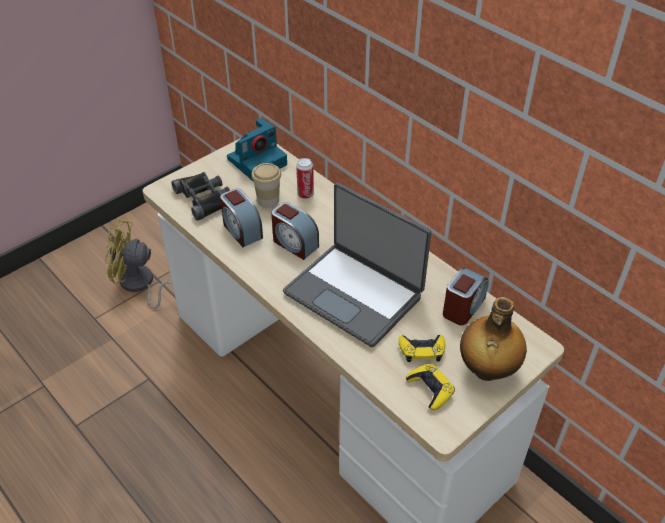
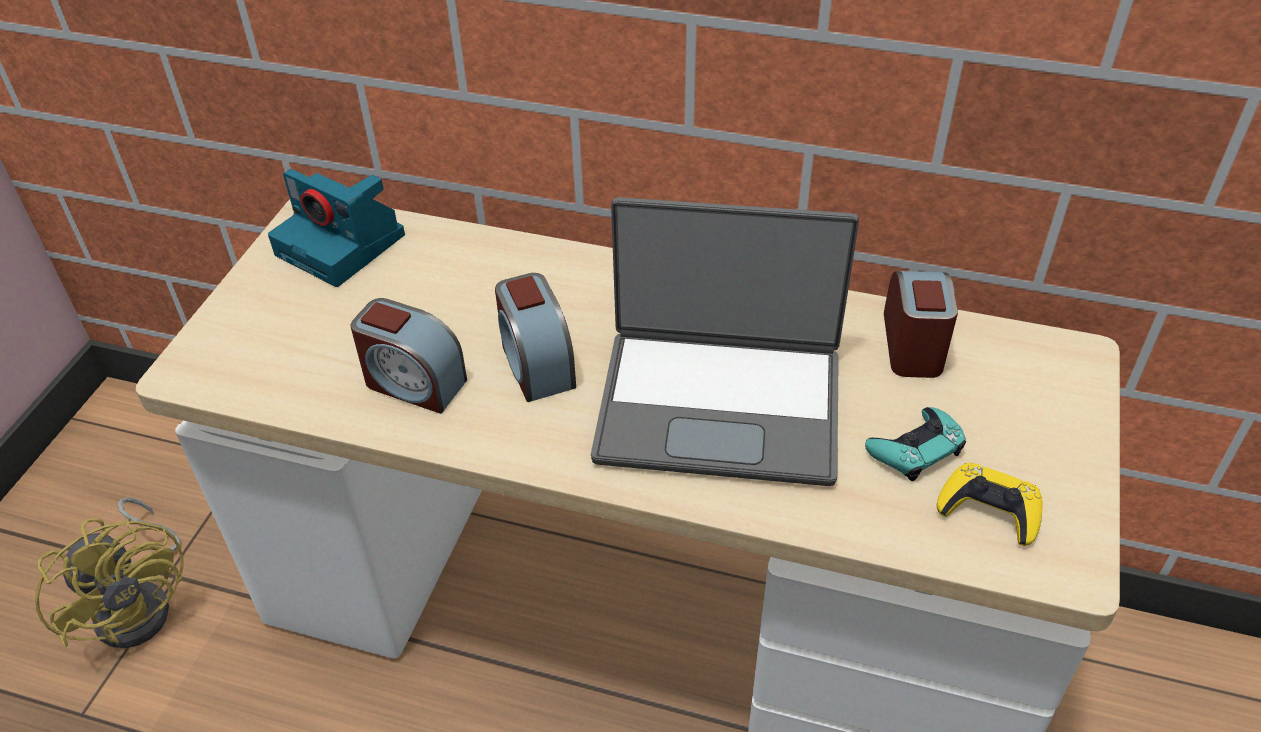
camera: 30 degrees left, 0 degrees up
(140, 286) = (142, 603): yellow fan -> yellow fan turned 105 degrees counterclockwise
(204, 198) = (287, 354): black binoculars -> none
(258, 161) = (343, 245): camera -> camera turned 105 degrees clockwise
(268, 200) = (421, 307): cup -> none
(294, 244) = (536, 364): alarm clock -> alarm clock turned 60 degrees clockwise
(305, 194) = (484, 269): can -> none
(422, 350) = (916, 449): yellow game controller -> turquoise game controller
(486, 370) = (1042, 431): bottle -> none

